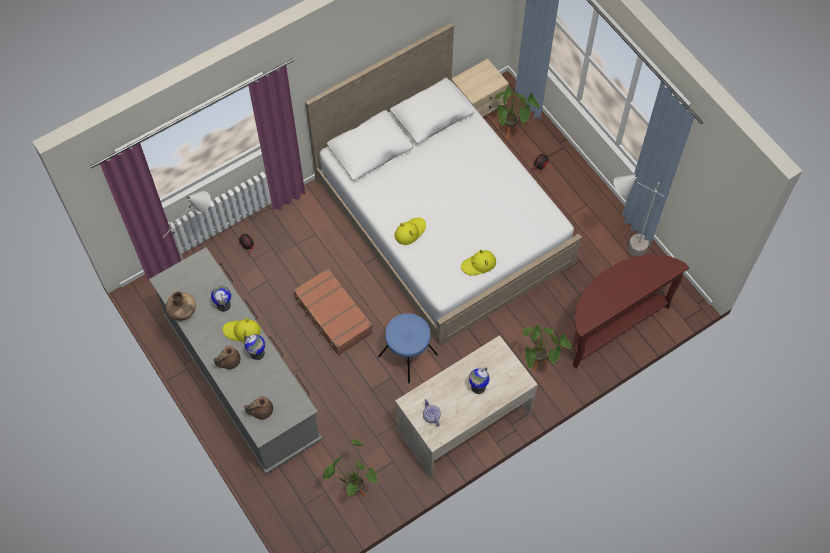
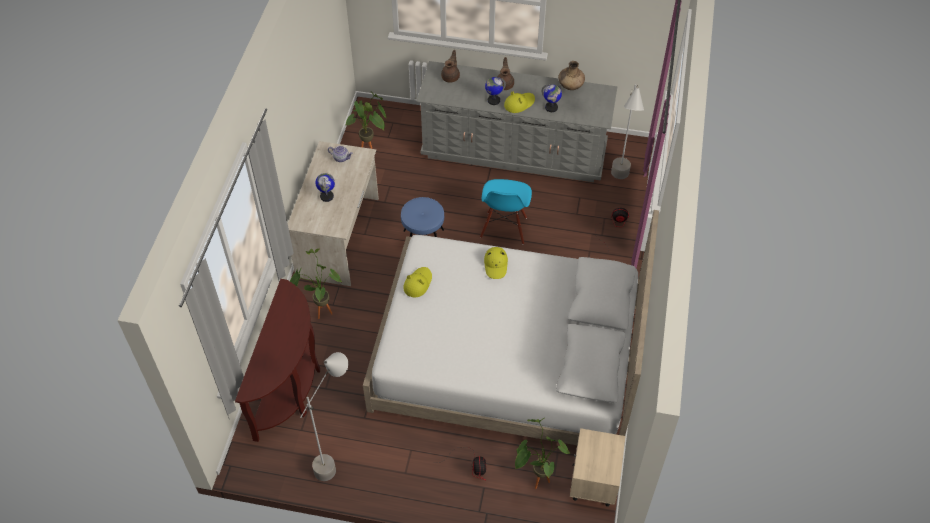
camera: 135 degrees right, 10 degrees down
(333, 316) = (504, 228): brown suitcase -> blue chair

